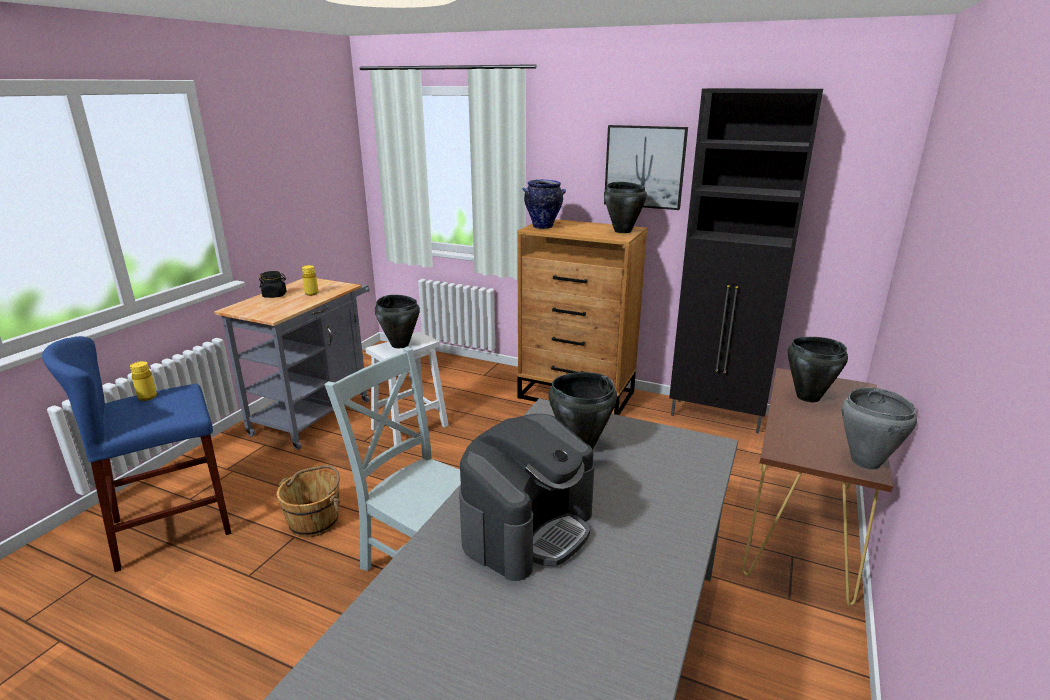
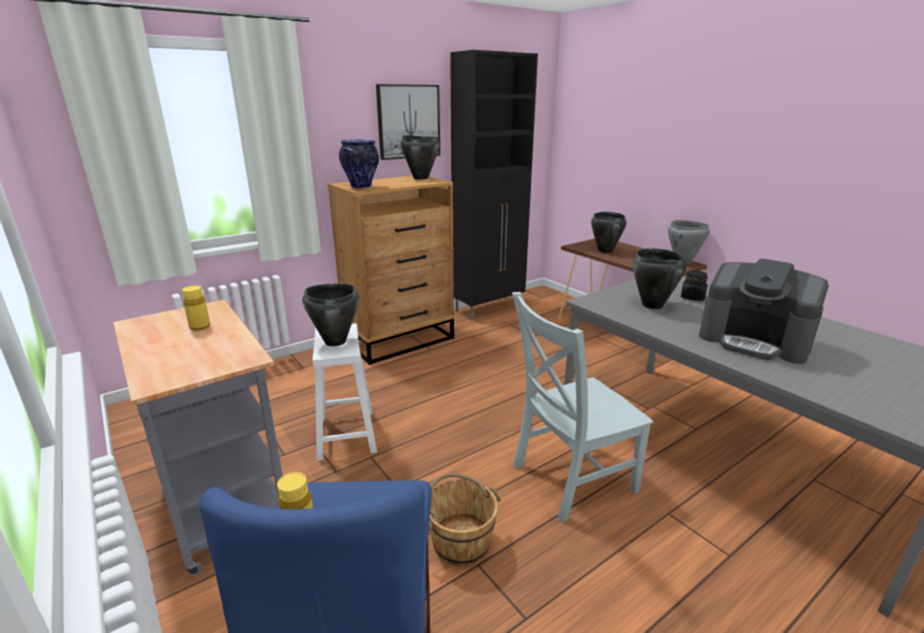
camera: 60 degrees left, 0 degrees up
(275, 295) = (154, 349): black jar -> black jar (692, 297)
(528, 528) = (754, 340): coffee machine -> coffee machine turned 150 degrees clockwise

